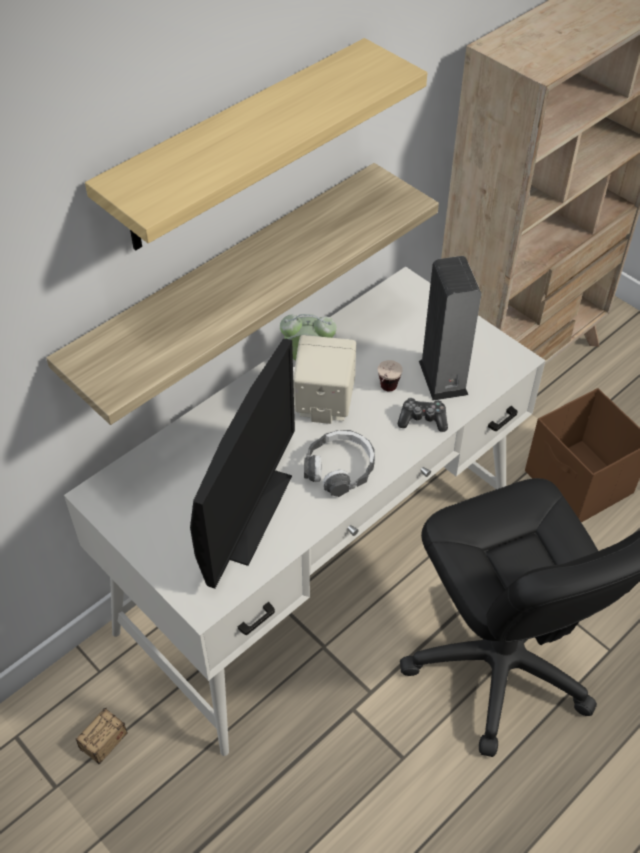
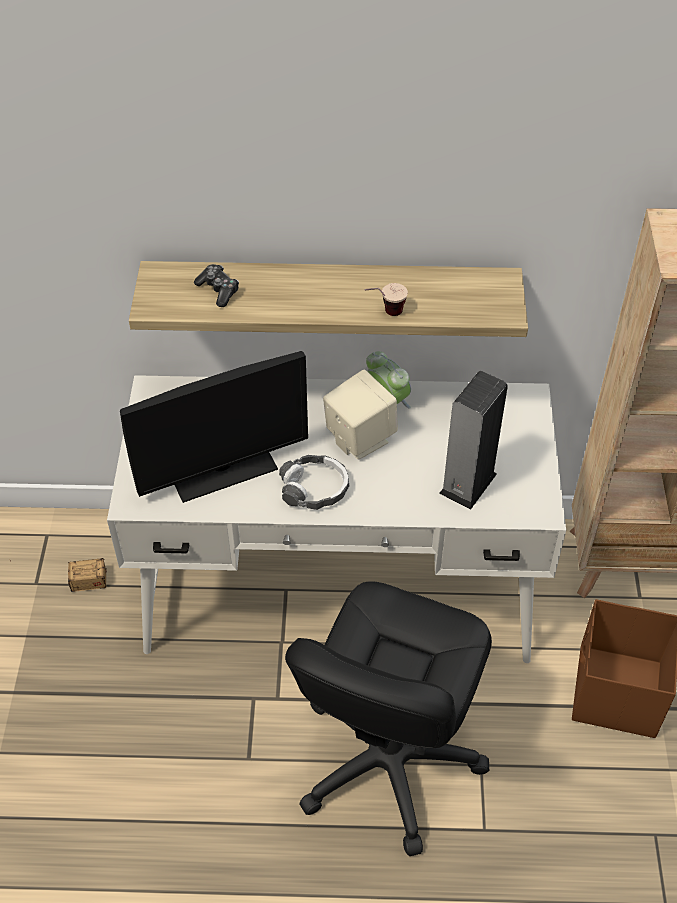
camera: 45 degrees right, 0 degrees up
(238, 147) = (355, 184): shelf -> none
(386, 393) = (412, 463): cup -> cup (384, 314)
(422, 419) = (413, 501): game controller -> game controller (218, 290)

